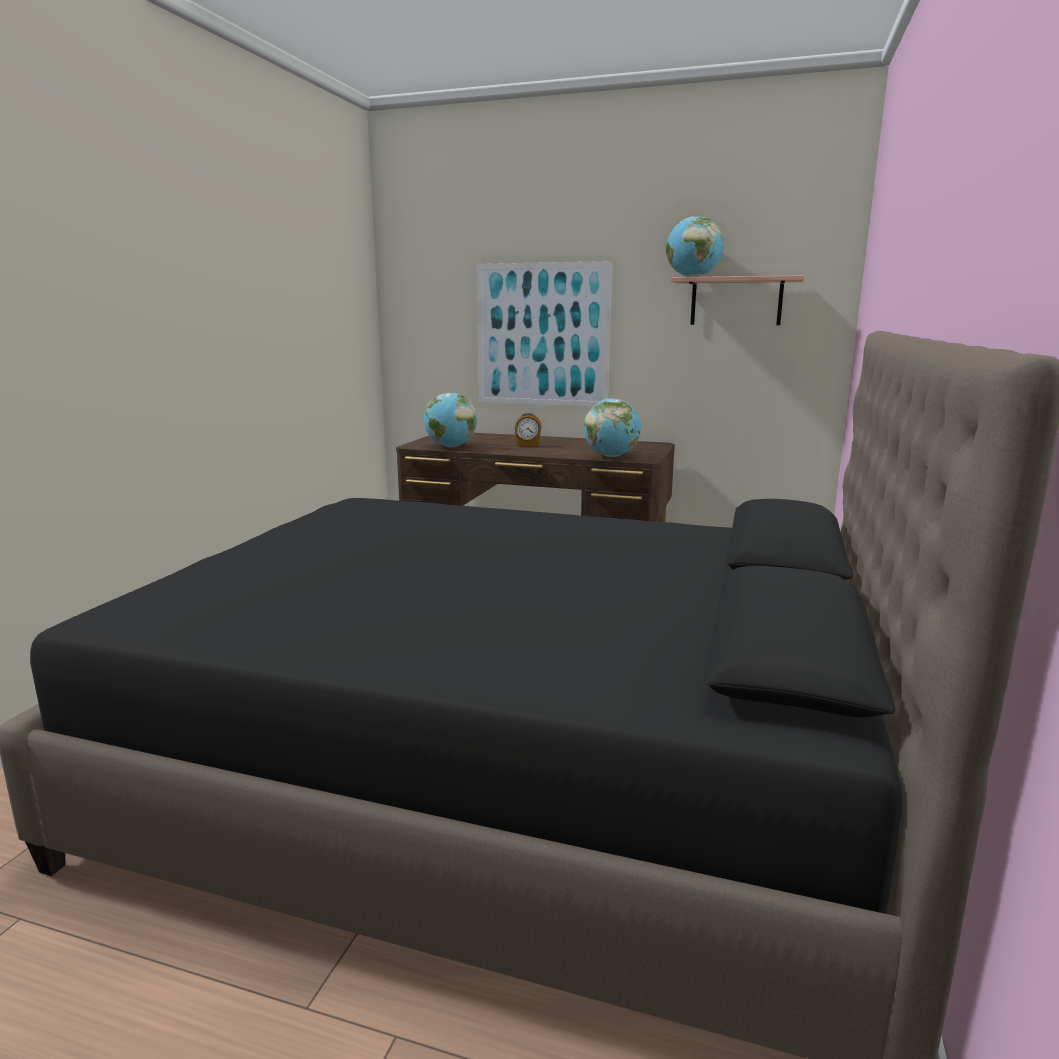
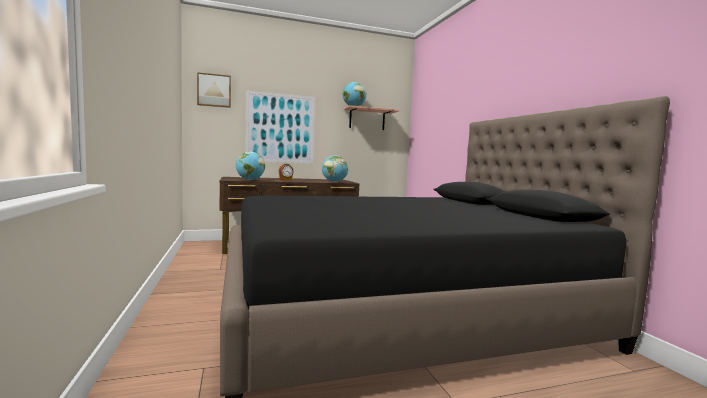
camera: 35 degrees left, 10 degrees down
(424, 270) = (214, 90): none -> picture

